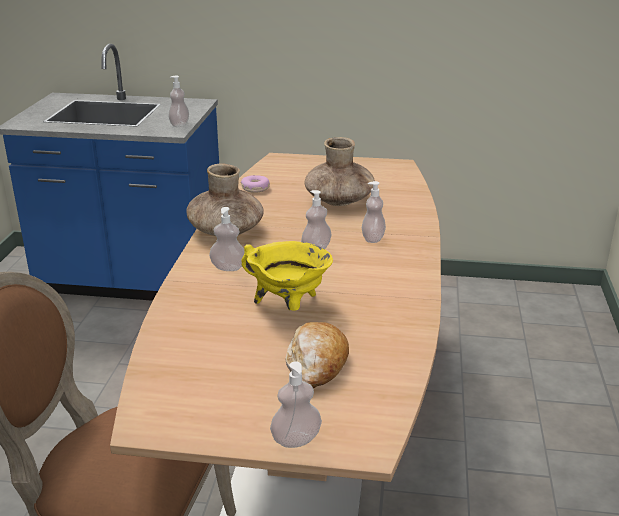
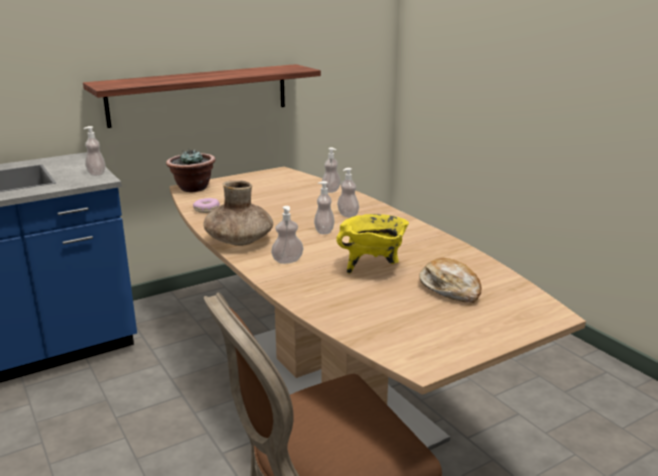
camera: 40 degrees left, 5 degrees down
(283, 161) = (193, 188): none -> potted plant
(296, 440) = (516, 329): soap dispenser -> soap dispenser (331, 190)
(339, 200) = (283, 200): brown vase -> none
(345, 56) = (200, 94): none -> shelf

